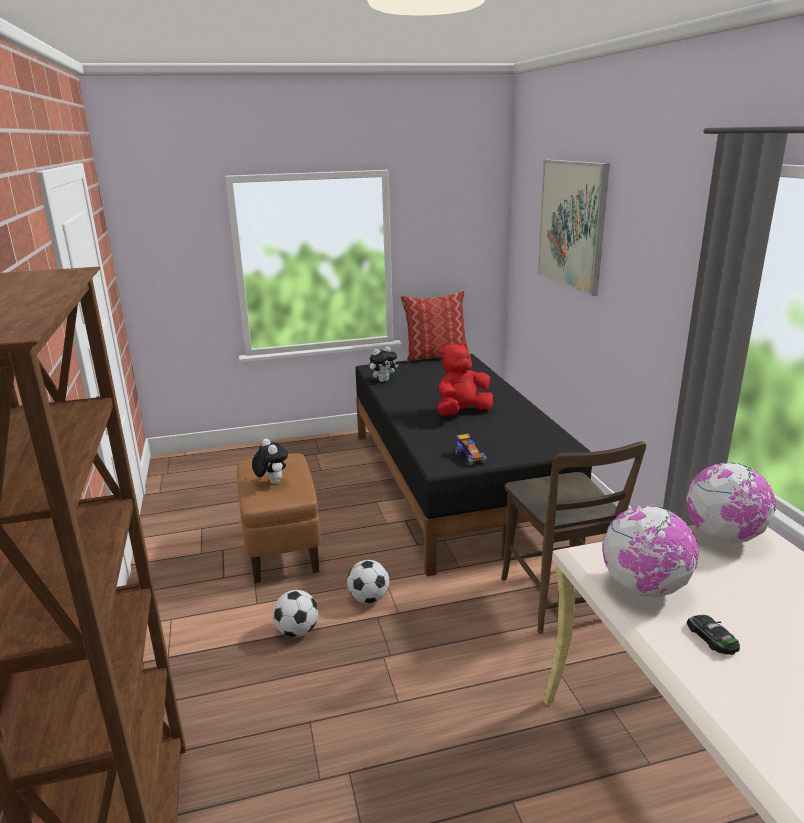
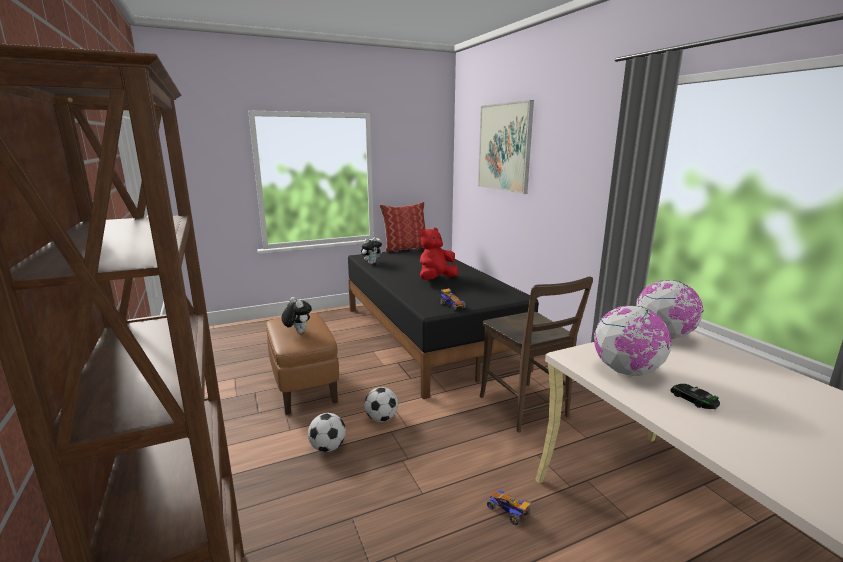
camera: 10 degrees left, 5 degrees down
(498, 736) = (509, 511): none -> toy car

